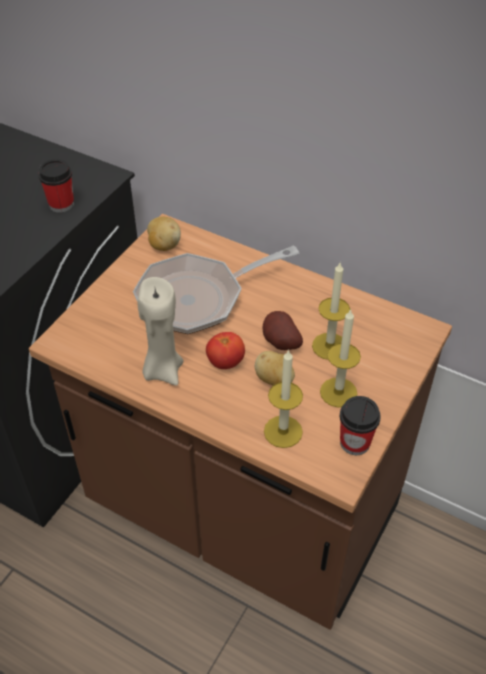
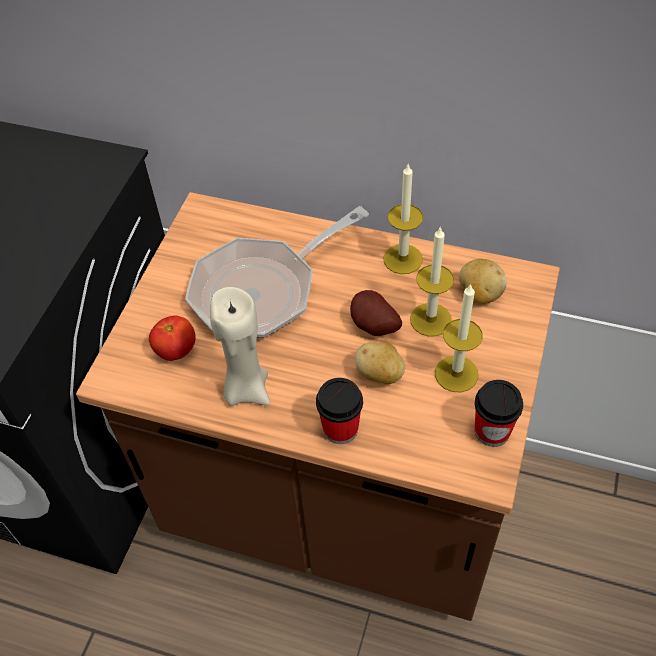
camera: 10 degrees left, 5 degrees up
(61, 204) = (70, 206): cup -> cup (340, 429)
(164, 245) = (203, 231): potato -> potato (479, 294)
(225, 362) = (317, 363): tomato -> tomato (176, 350)
(283, 431) = (407, 435): candle -> candle (403, 259)

